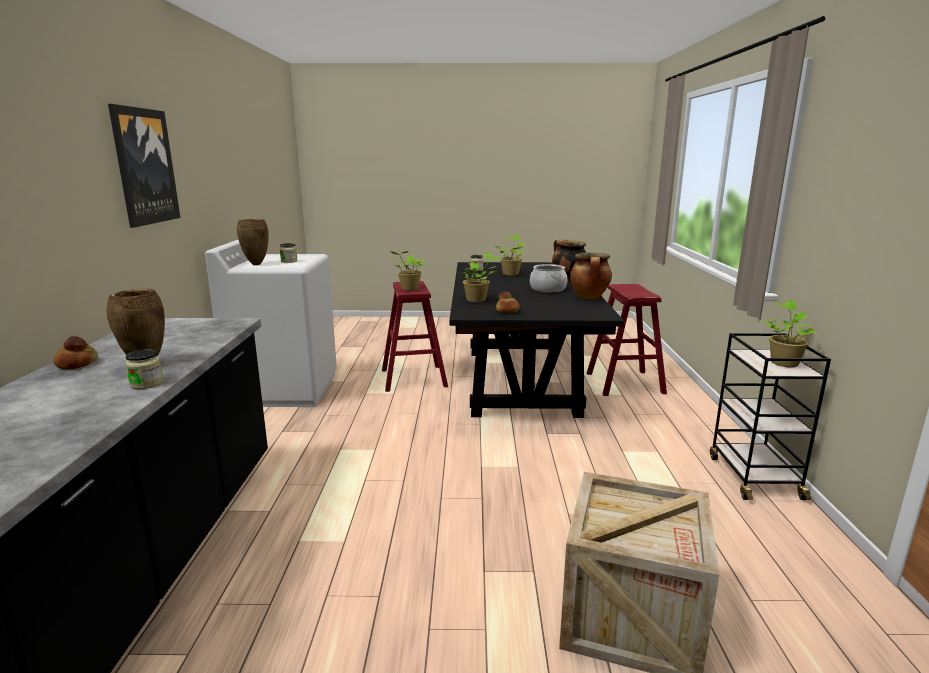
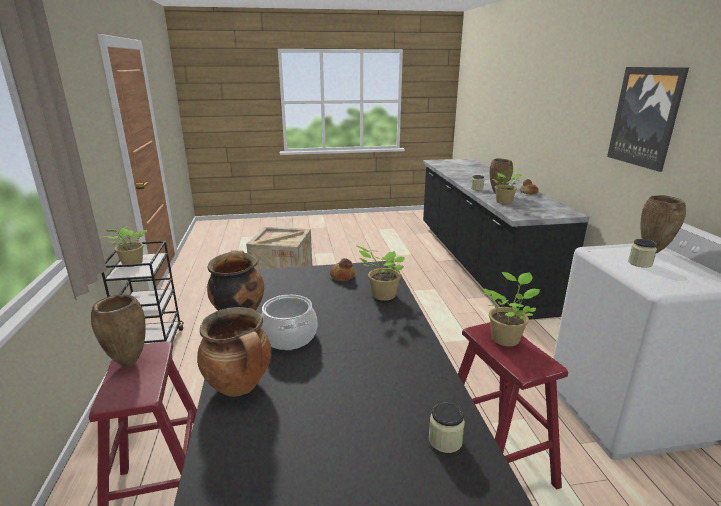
camera: 170 degrees right, 5 degrees up
(511, 274) = (356, 415): potted plant -> potted plant (504, 202)
(642, 292) = (128, 364): none -> brown vase

